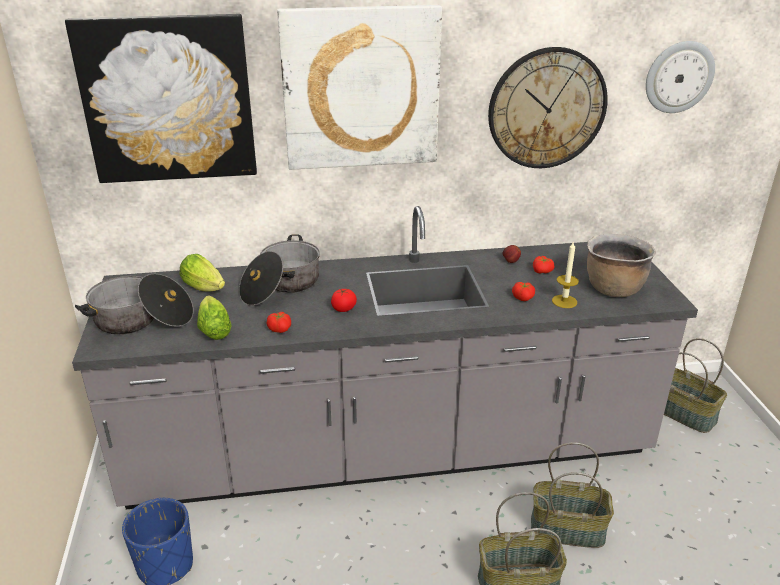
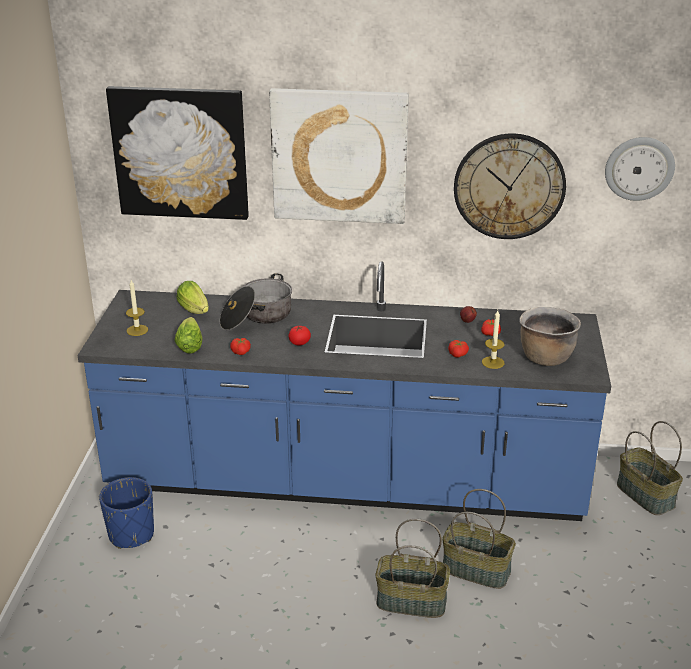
camera: 15 degrees right, 0 degrees up
(142, 320) = (137, 330): cooking pot -> candle
(389, 451) = (345, 480): grey counter -> blue counter

